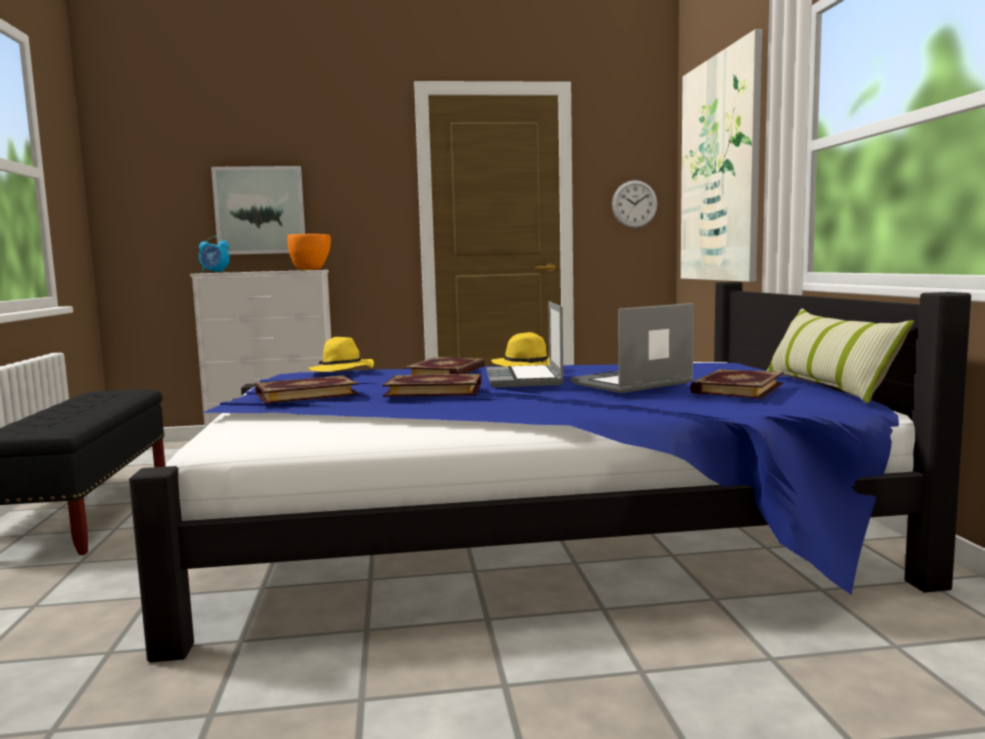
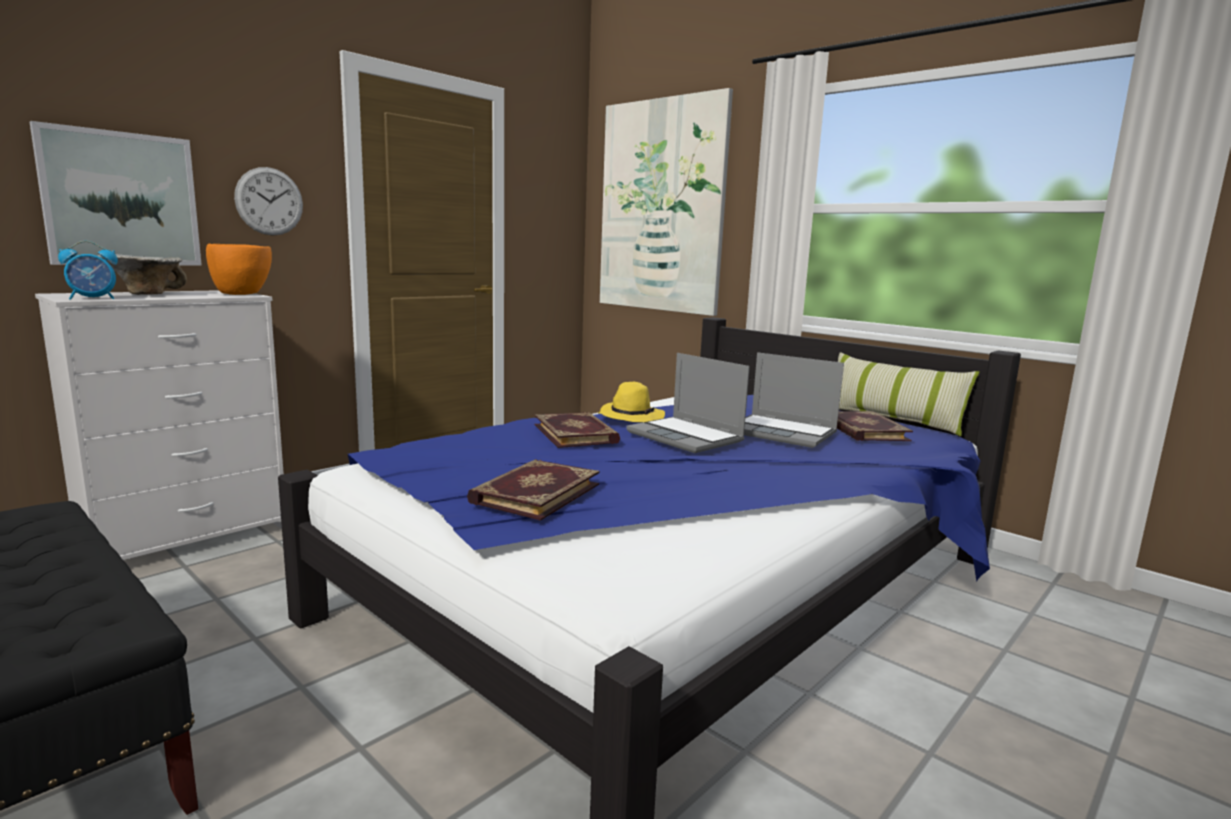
camera: 40 degrees left, 5 degrees up
(258, 271) = (146, 293): none -> bowl
(342, 371) = (446, 444): yellow hat -> none
(434, 390) = (654, 465): book -> none
(632, 383) = (783, 433): laptop -> laptop turned 75 degrees counterclockwise
(634, 204) = (554, 226): wall clock -> wall clock (269, 201)

